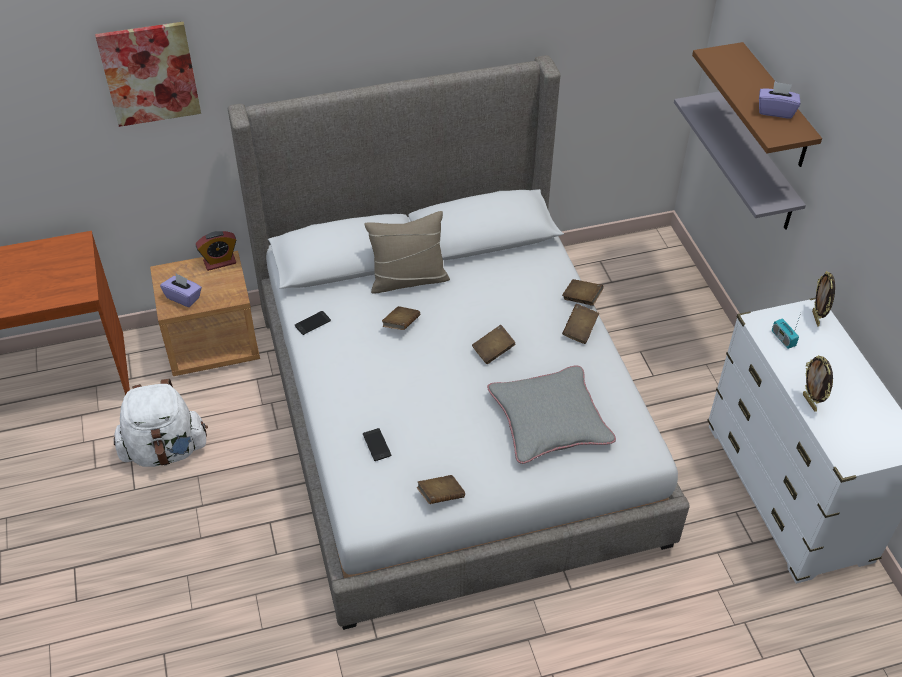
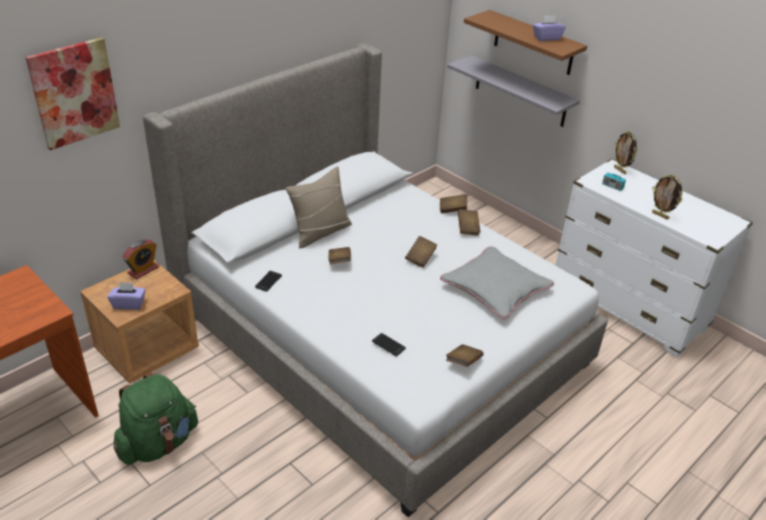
camera: 30 degrees left, 10 degrees down
(165, 450) = (158, 443): white backpack -> green backpack

